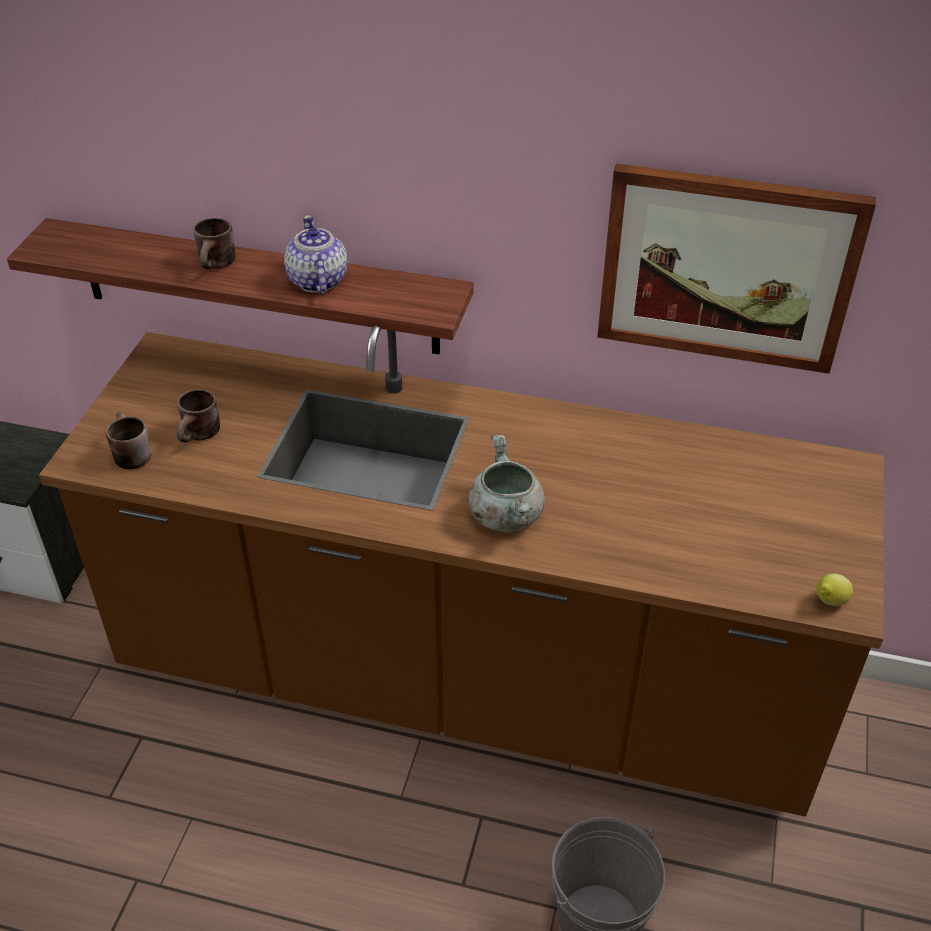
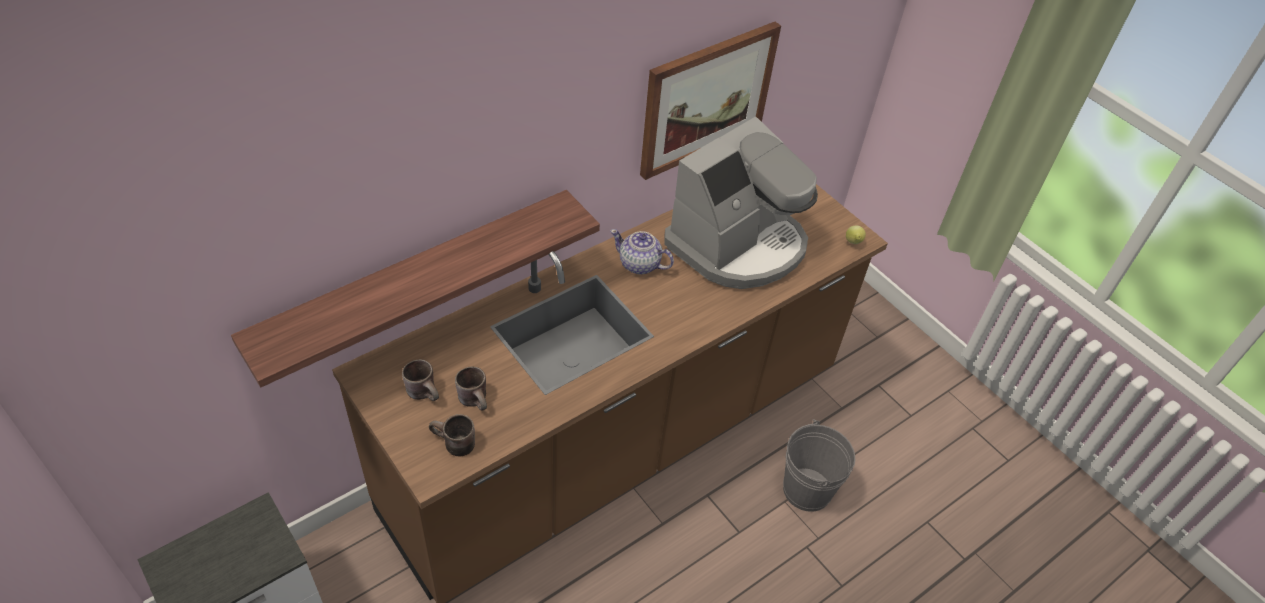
camera: 55 degrees left, 5 degrees up
(218, 265) = (412, 280): brown mug -> brown mug (426, 391)
(317, 281) = (486, 248): teapot -> teapot (640, 264)
(505, 515) = (687, 311): grey cooking pot -> none
(668, 499) = (738, 245): none -> coffee machine

